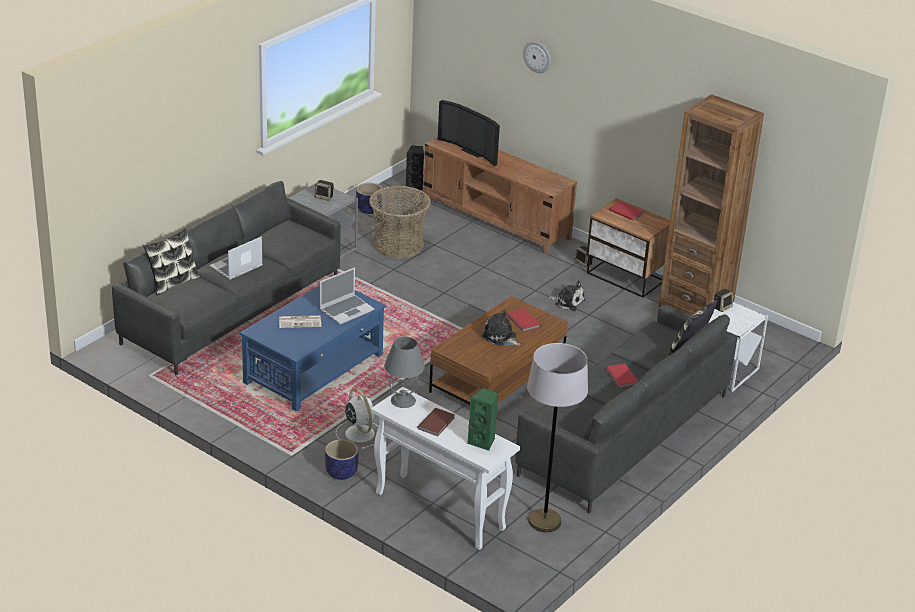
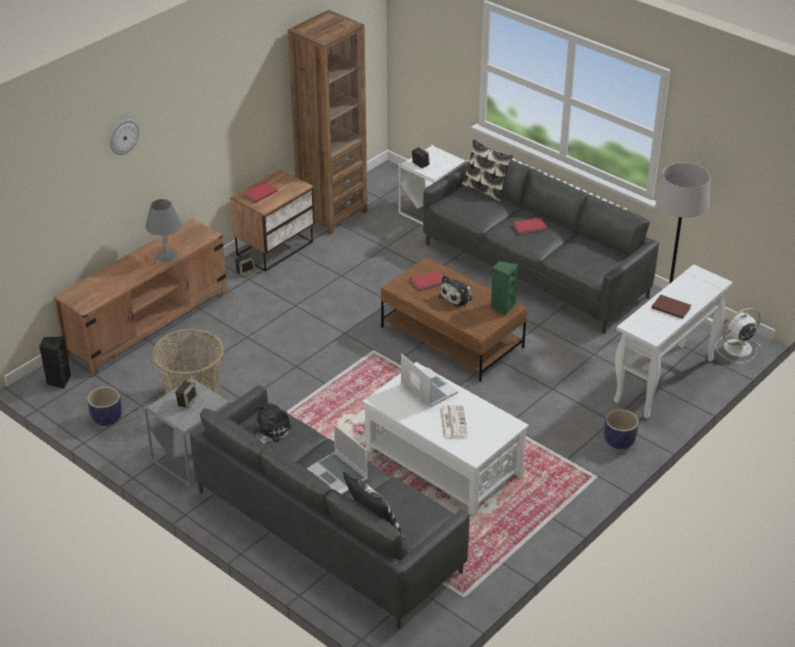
camera: 85 degrees left, 5 degrees up
(314, 369) = (443, 461): blue coffee table -> white coffee table
(359, 433) = (553, 429): white fan -> white fan (736, 348)
(403, 400) = (639, 326): grey table lamp -> grey table lamp (166, 255)
(473, 151) = (111, 281): television -> none
(483, 442) = (692, 283): green speaker -> green speaker (502, 307)
(568, 302) = (318, 286): plush toy -> plush toy (270, 431)

